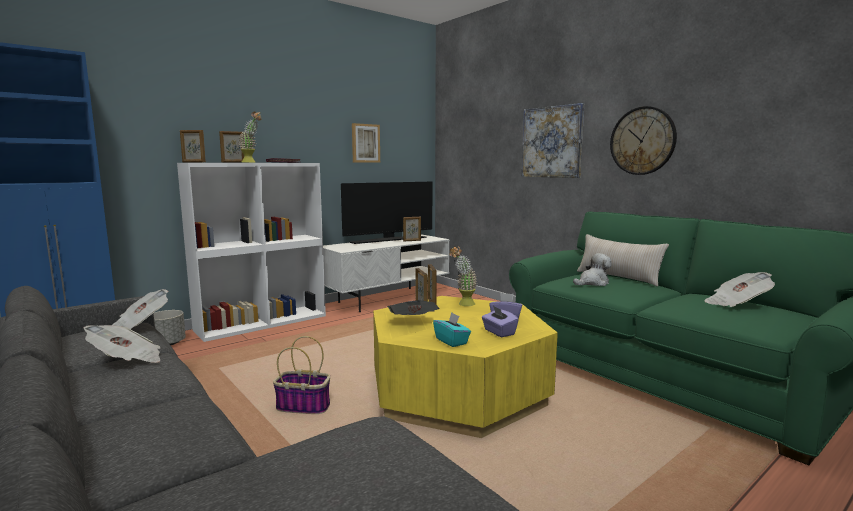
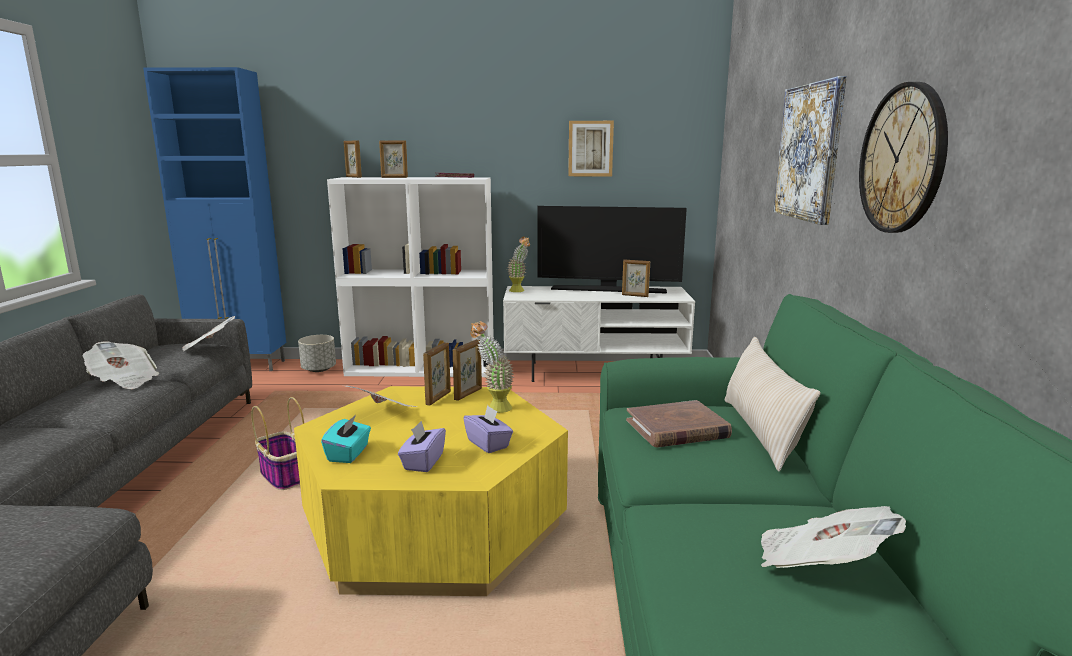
camera: 40 degrees right, 5 degrees up
(252, 162) = (404, 178): potted plant -> potted plant (519, 291)
(592, 283) = (677, 429): plush toy -> brown book

